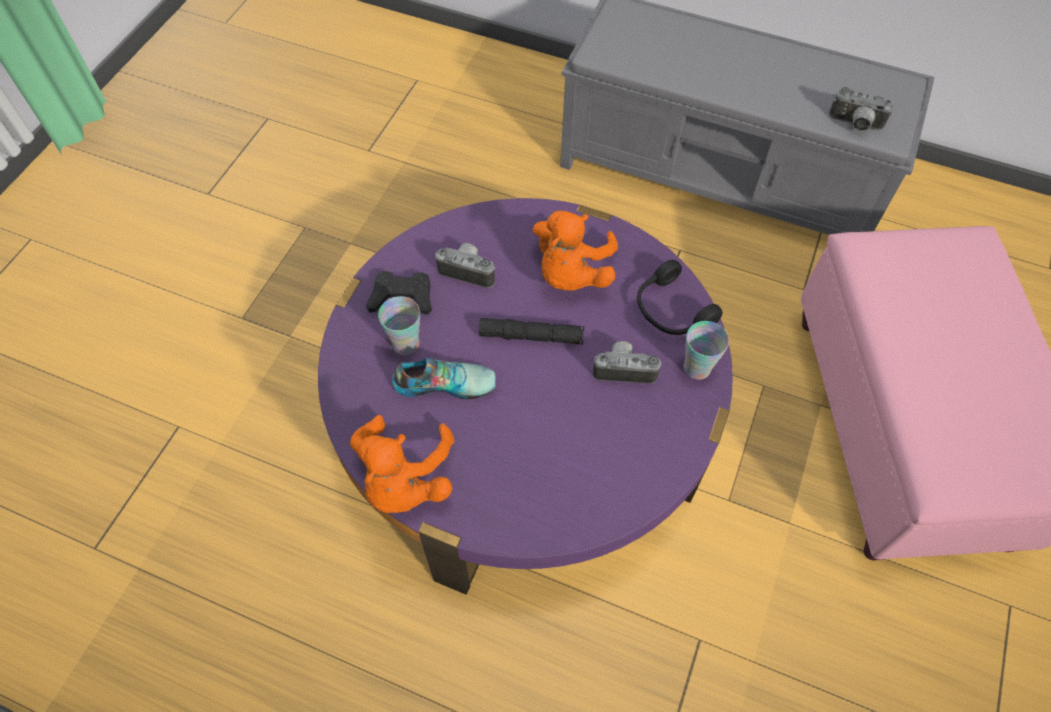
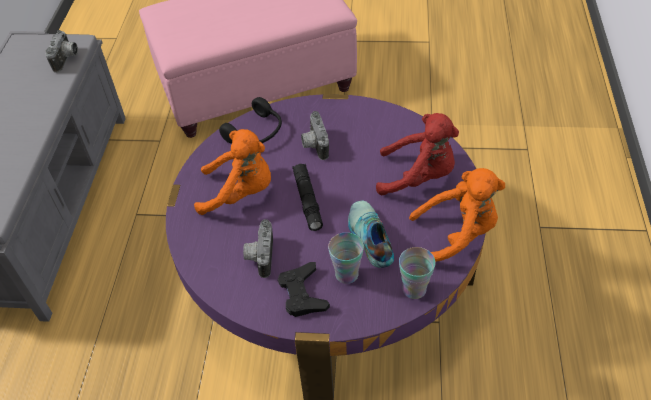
camera: 105 degrees left, 10 degrees down
(518, 474) = (418, 177): none -> red plush toy
(697, 368) = (298, 112): cup -> cup (414, 289)

